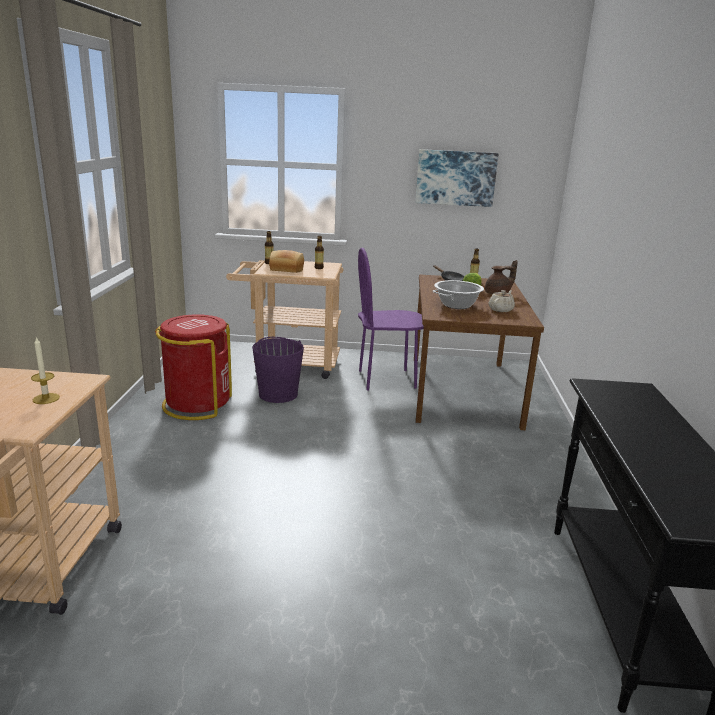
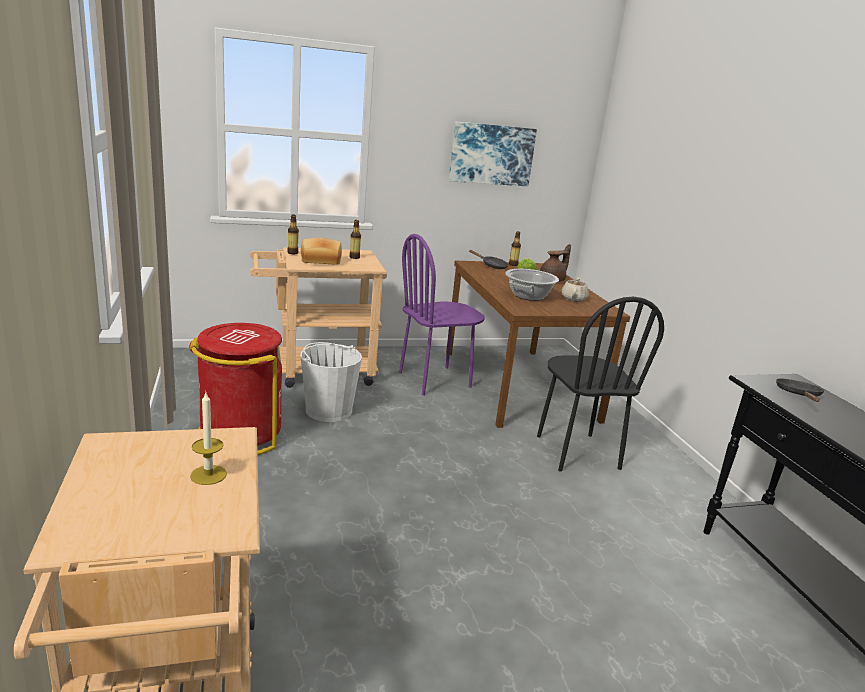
camera: 20 degrees left, 0 degrees up
(278, 394) = (328, 410): purple bucket -> white bucket
(477, 450) = (576, 452): none -> black chair
(624, 400) = (798, 395): none -> black frying pan

